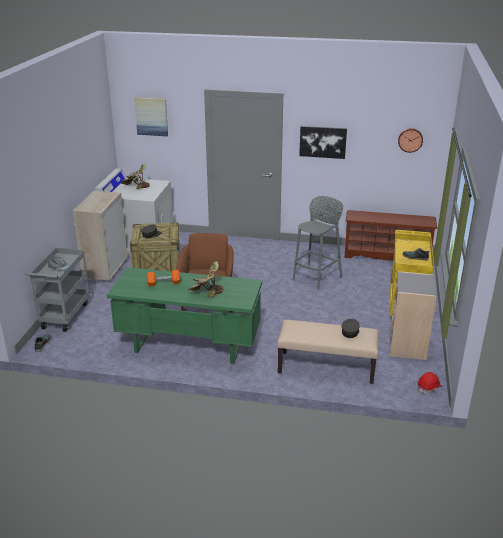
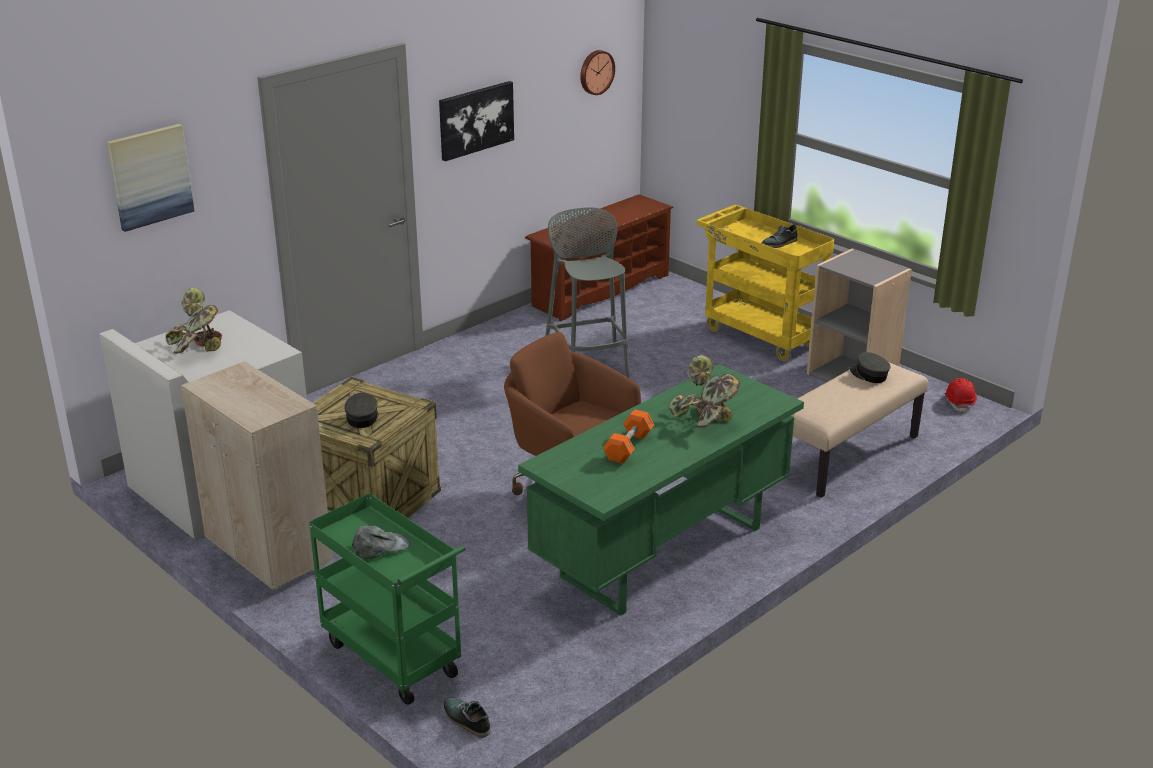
camera: 55 degrees left, 0 degrees up
(65, 317) = (394, 662): grey cart -> green cart

